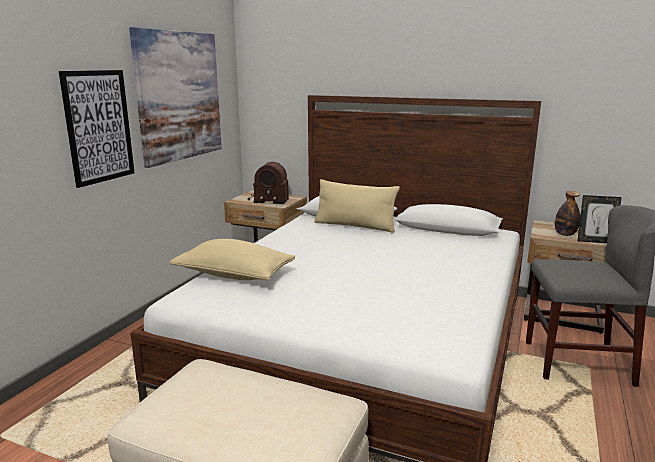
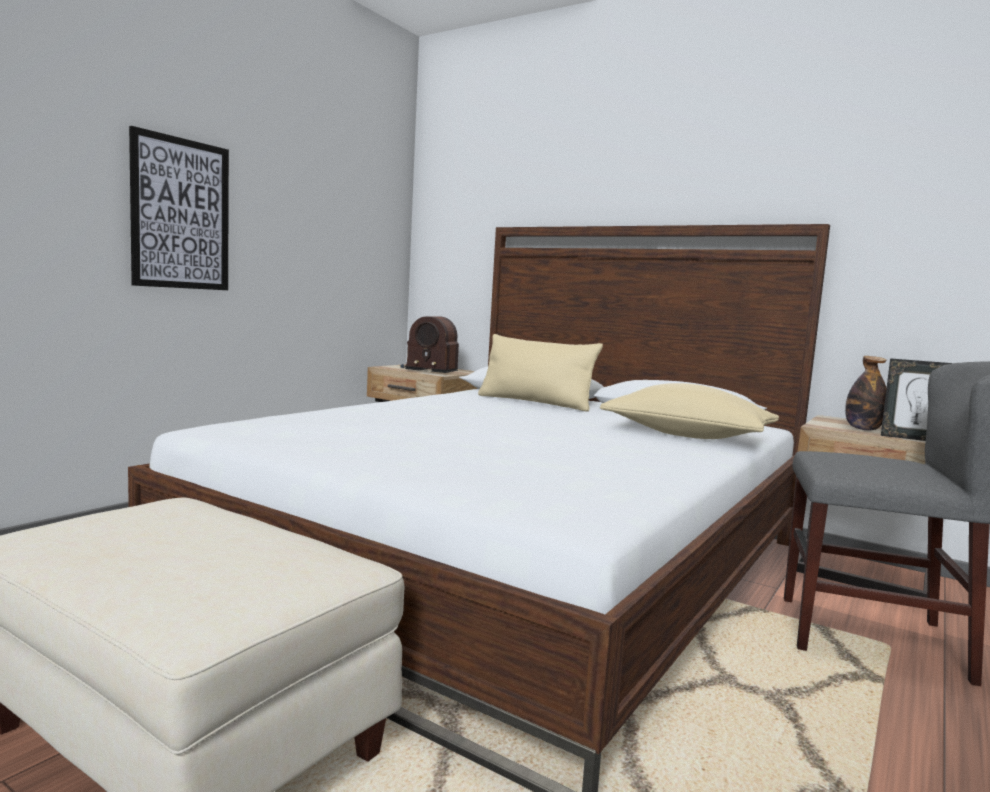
camera: 10 degrees right, 10 degrees down
(179, 96) = (315, 208): picture -> none
(234, 275) = (311, 419): beige pillow -> beige pillow (686, 435)

